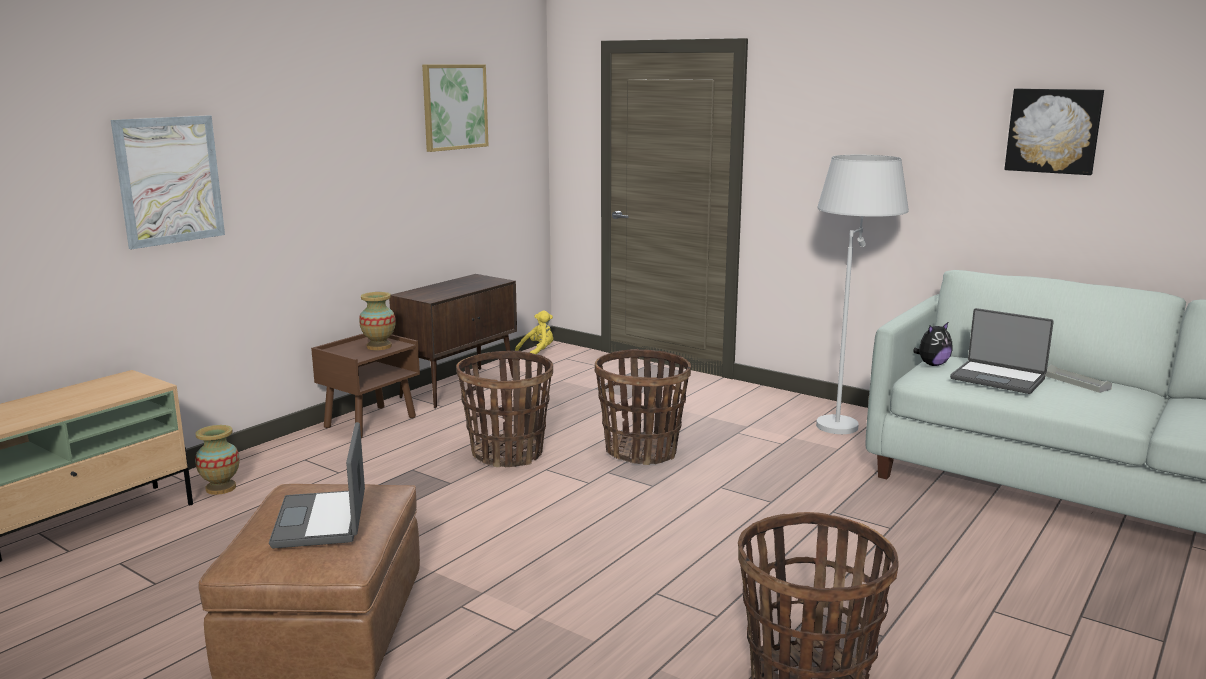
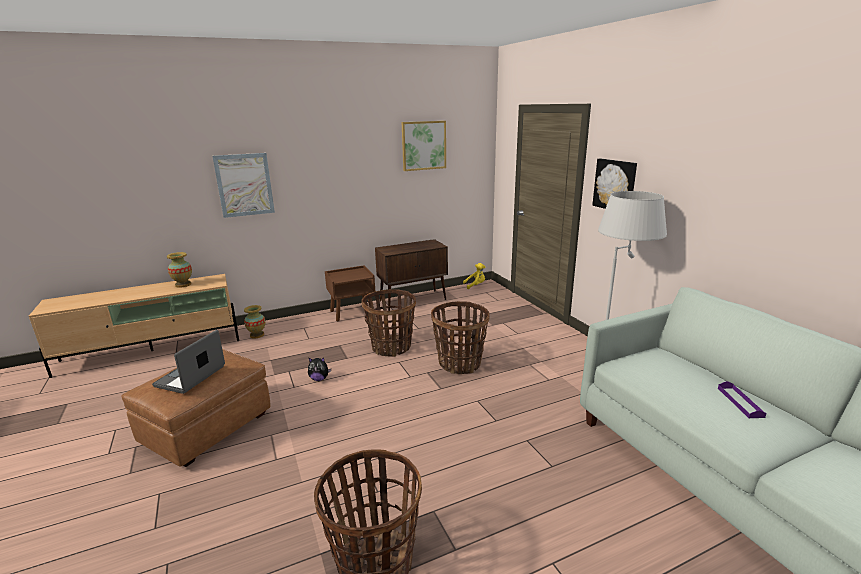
camera: 30 degrees right, 5 degrees up
(379, 346) = (355, 275): vase -> vase (183, 285)
(932, 364) = (640, 356): plush toy -> plush toy (319, 379)
(998, 378) = (673, 382): laptop -> none
(1053, 131) = (788, 186): picture -> picture (615, 185)
(1076, 382) = (740, 402): grey tray -> purple tray

